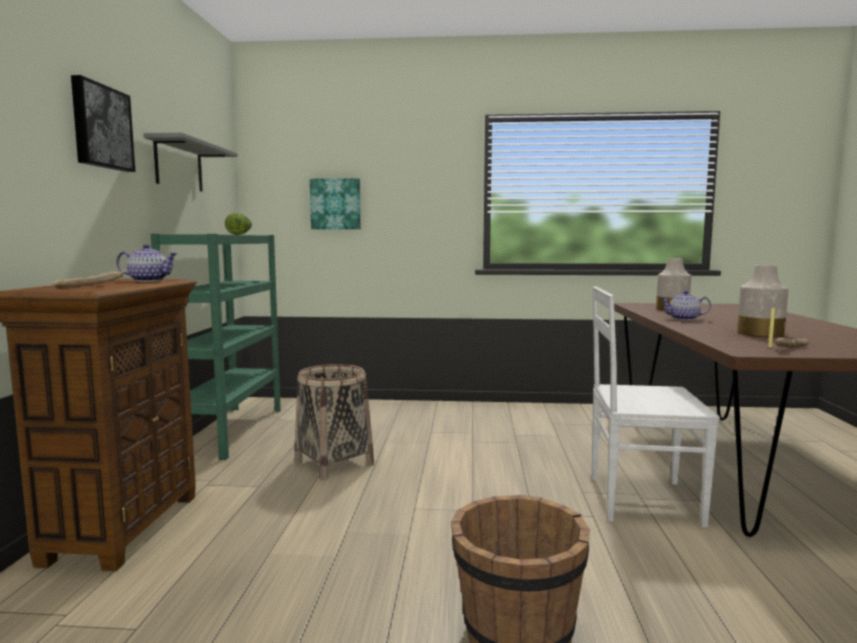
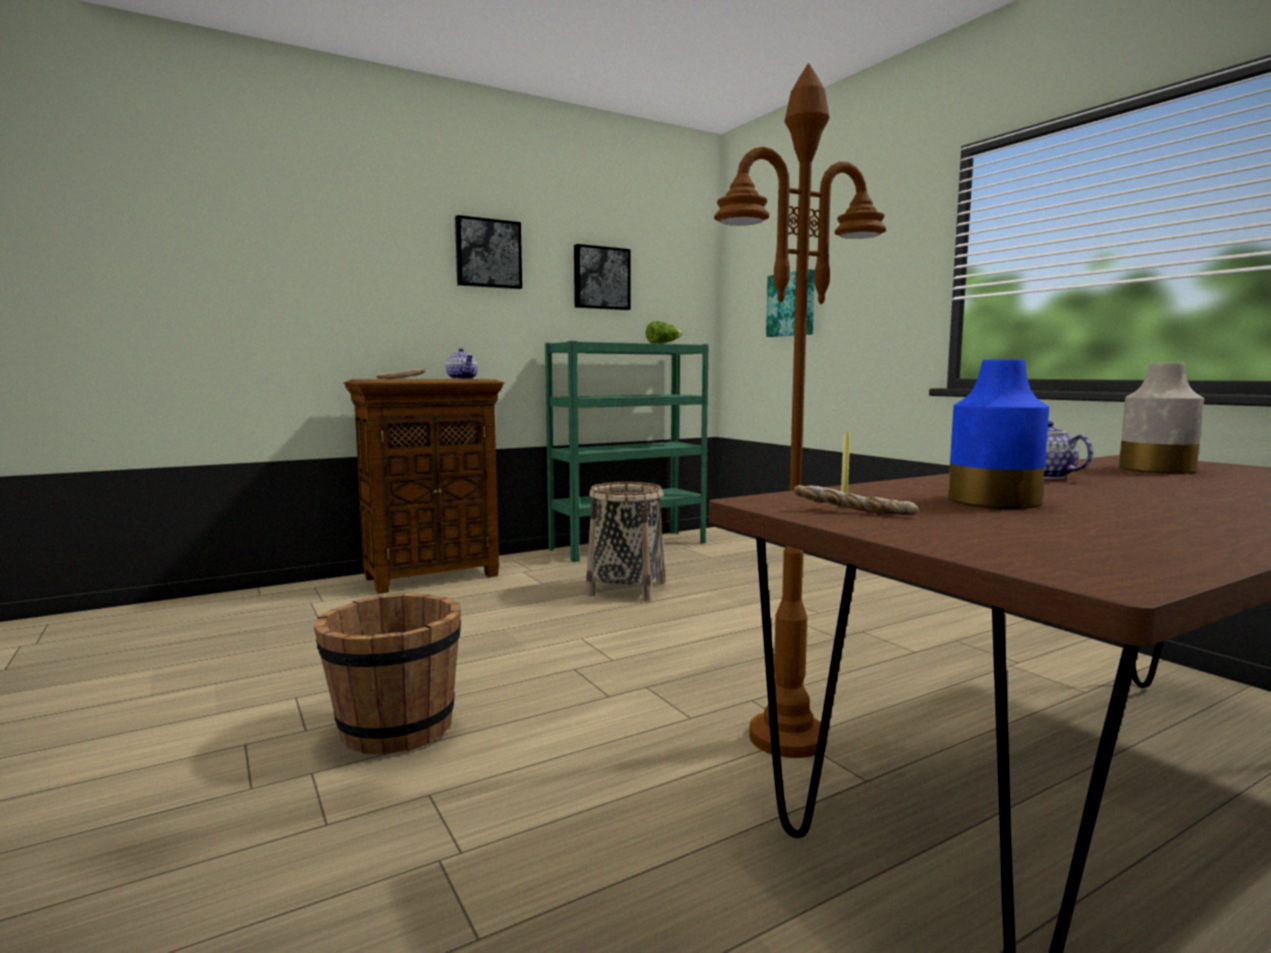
camera: 55 degrees right, 0 degrees up
(179, 166) = (601, 278): grey shelf -> picture
(639, 500) = (788, 737): white chair -> brown floor lamp
(761, 333) = (994, 501): beige vase -> blue vase

